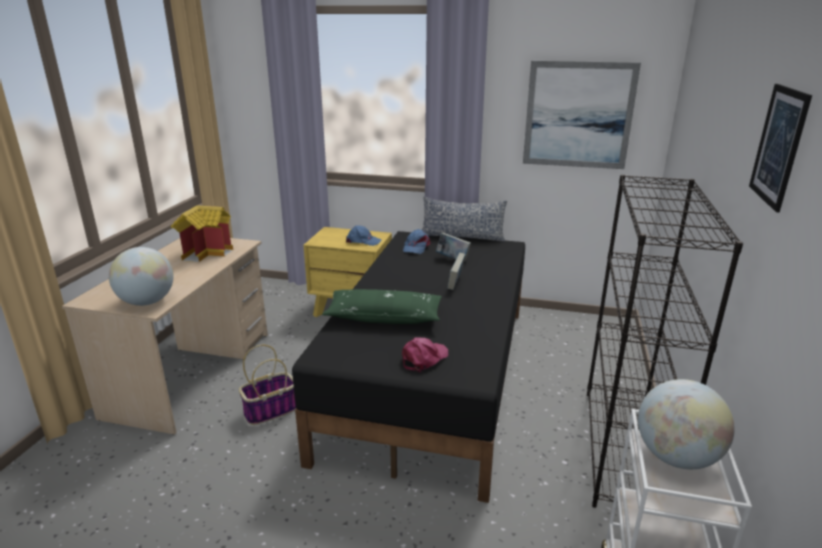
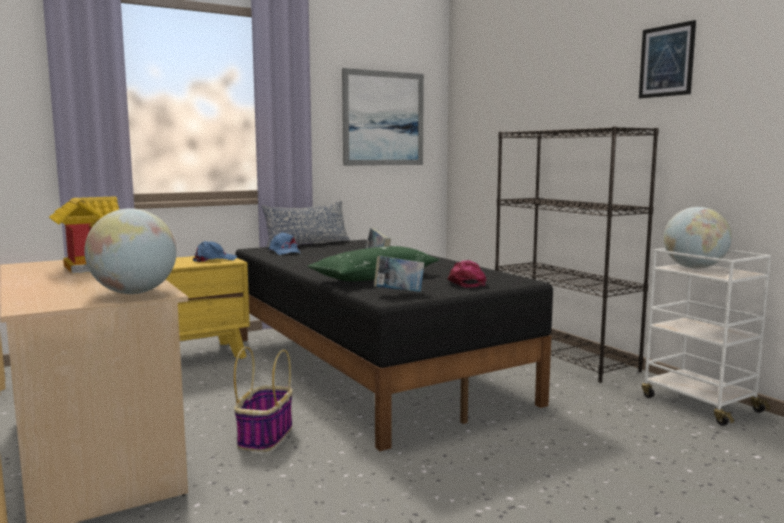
camera: 45 degrees left, 15 degrees down
(452, 259) = (336, 251): book -> book (399, 293)

